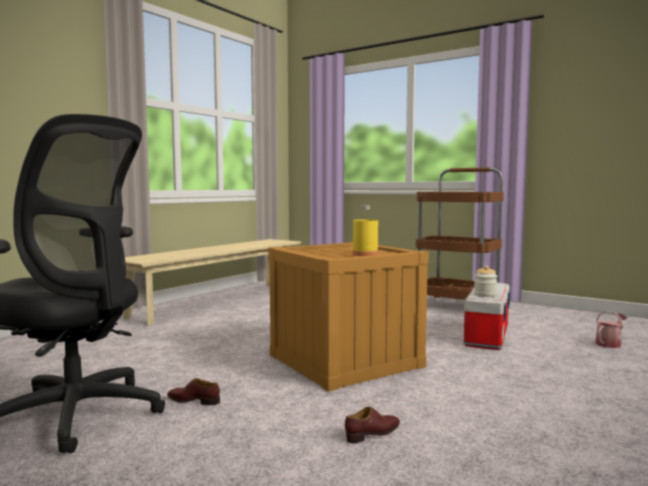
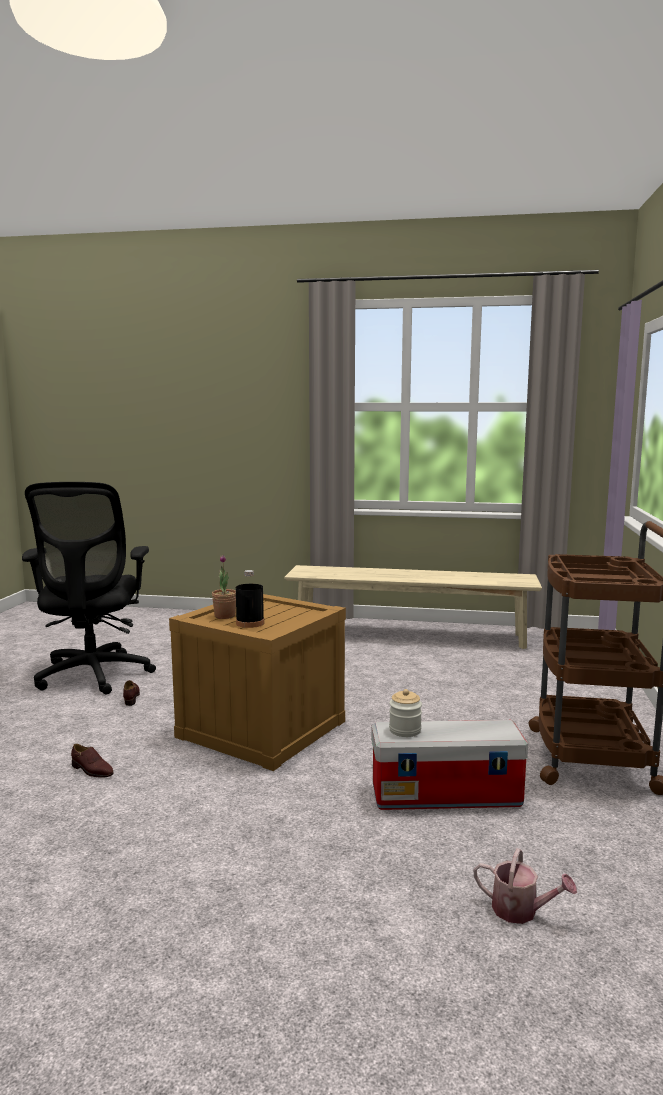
camera: 65 degrees right, 5 degrees up
(333, 256) = (225, 616): none -> potted plant
(365, 254) = (250, 623): yellow bottle -> black bottle

